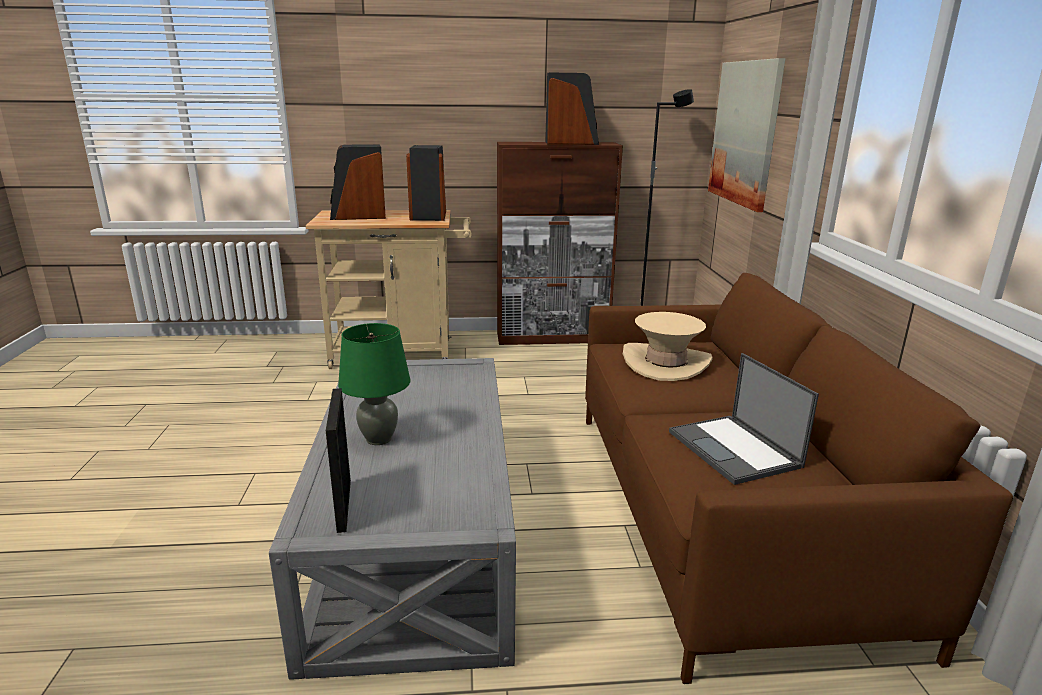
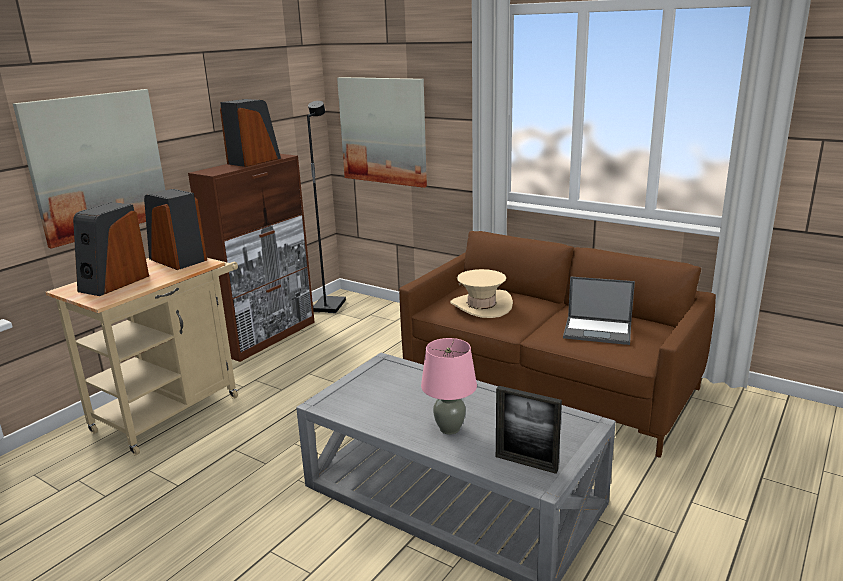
camera: 50 degrees left, 0 degrees up
(379, 439) = (449, 429): green table lamp -> pink table lamp
(407, 115) = (97, 165): none -> picture

